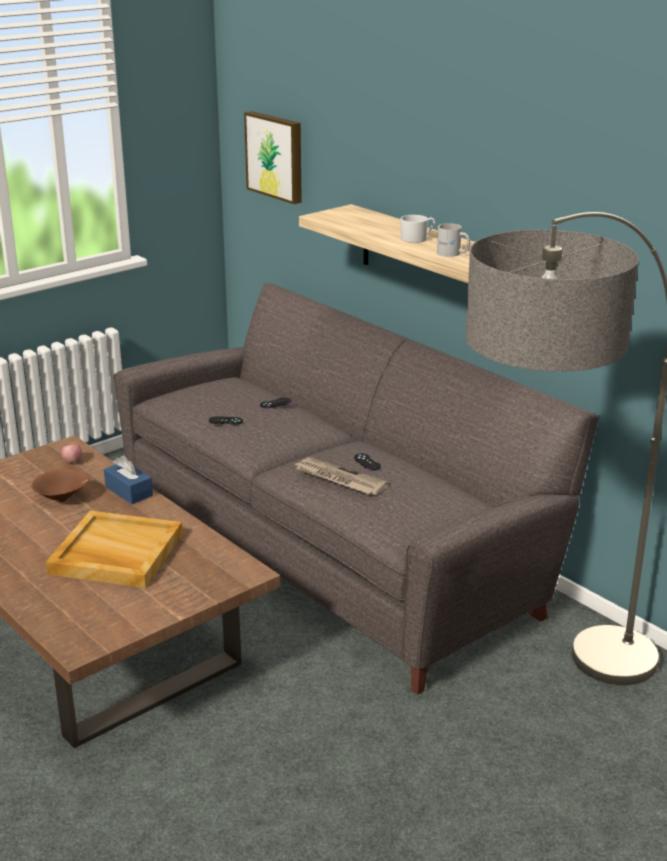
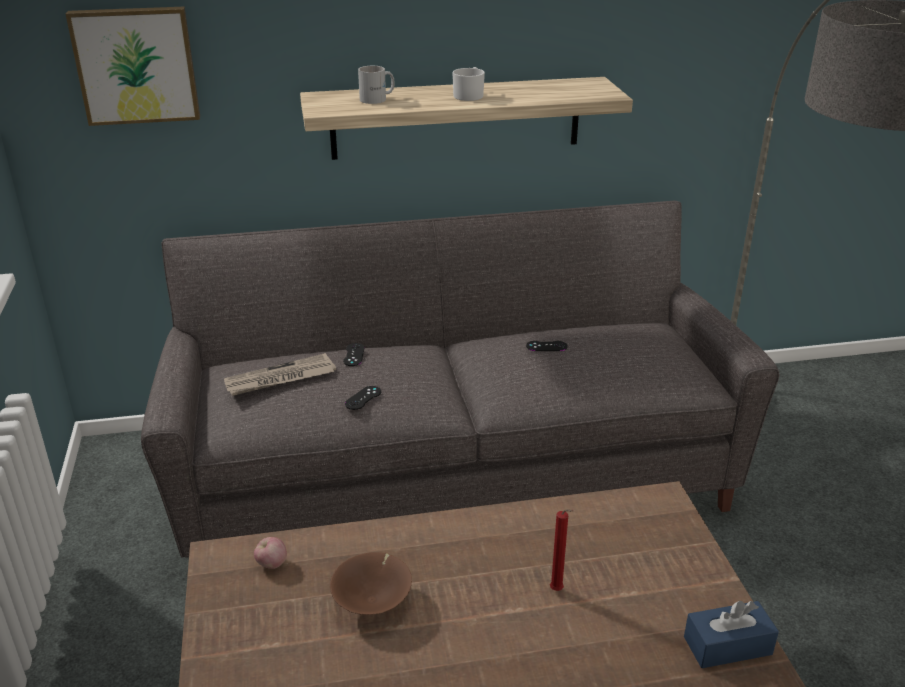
camera: 60 degrees left, 5 degrees up
(115, 554) = (558, 591): beige tray -> red candle
(129, 491) = (405, 536): blue tissue box -> blue tissue box (727, 645)
(339, 479) = (571, 372): newspaper -> newspaper (280, 379)
(452, 254) = (537, 95): white mug -> white mug (378, 99)

